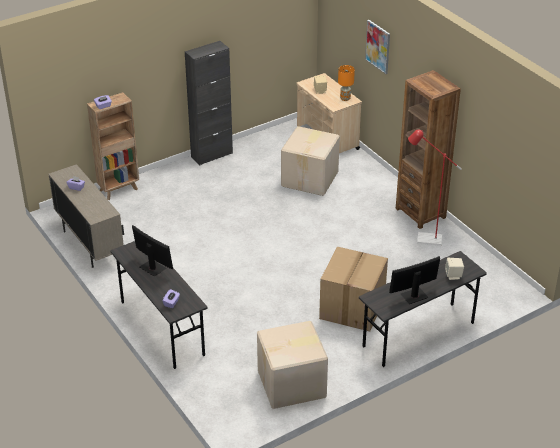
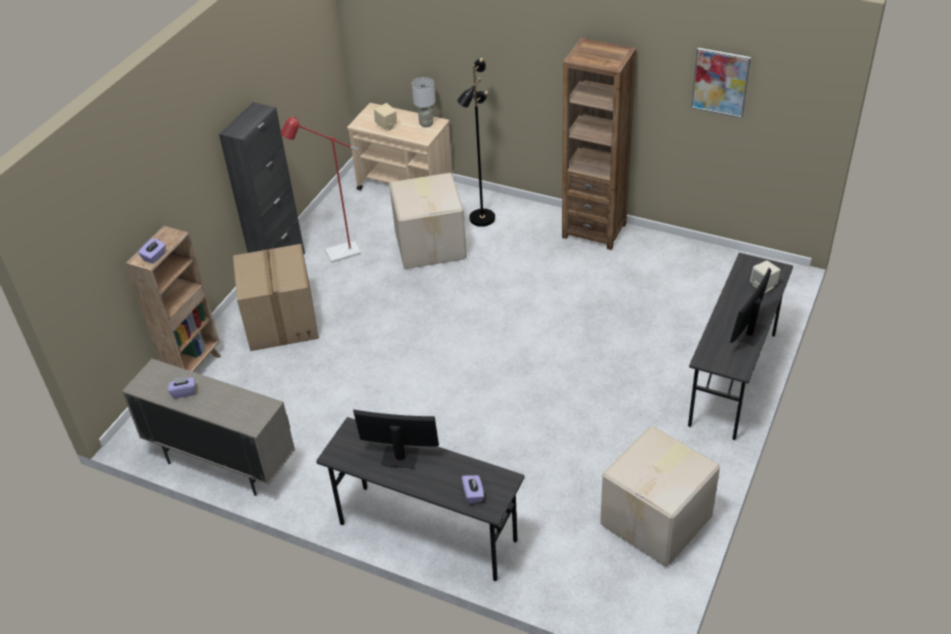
camera: 30 degrees left, 5 degrees up
(345, 98) = (426, 124): orange table lamp -> grey table lamp
(353, 309) = (632, 384): cardboard box -> cardboard box (282, 322)
(356, 176) = (481, 218): none -> black floor lamp
(378, 46) = (467, 36): picture -> picture (720, 82)
(424, 239) = (627, 259): red floor lamp -> red floor lamp (336, 254)

